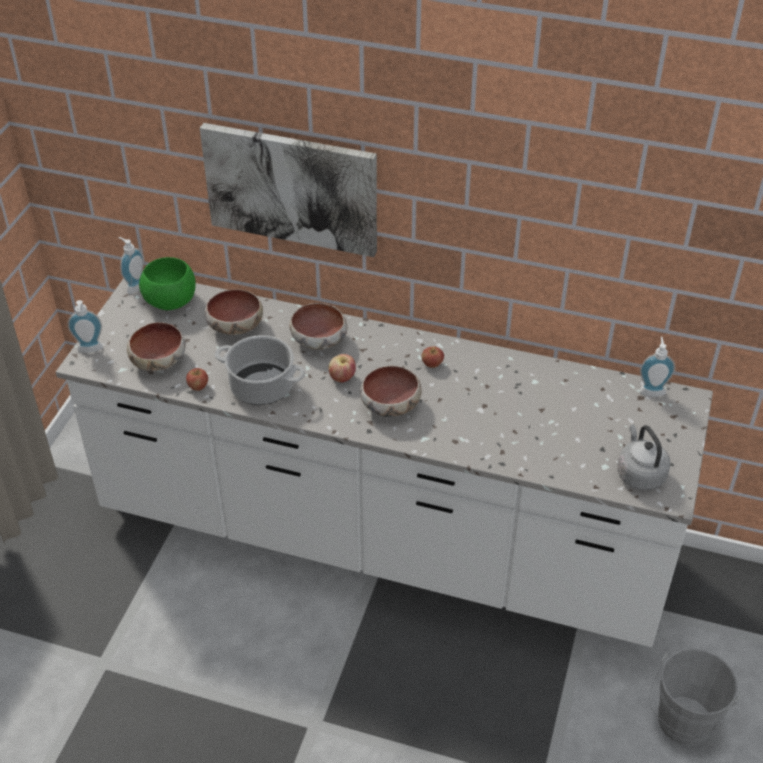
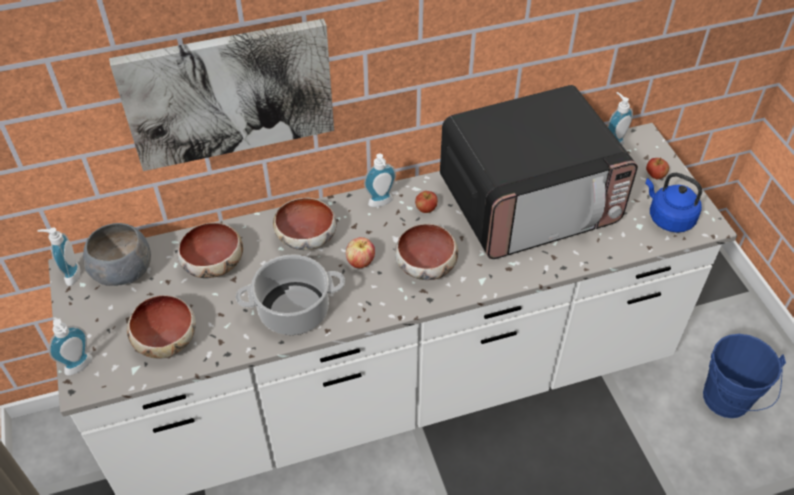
camera: 35 degrees left, 5 degrees up
(170, 300) = (122, 270): green bowl -> grey bowl
(198, 386) = (231, 344): apple -> apple (655, 175)
(400, 343) = (381, 203): none -> soap dispenser
(525, 401) = (529, 202): none -> microwave
(639, 473) = (668, 218): grey kettle -> blue kettle
(681, 726) = (727, 403): grey bucket -> blue bucket

